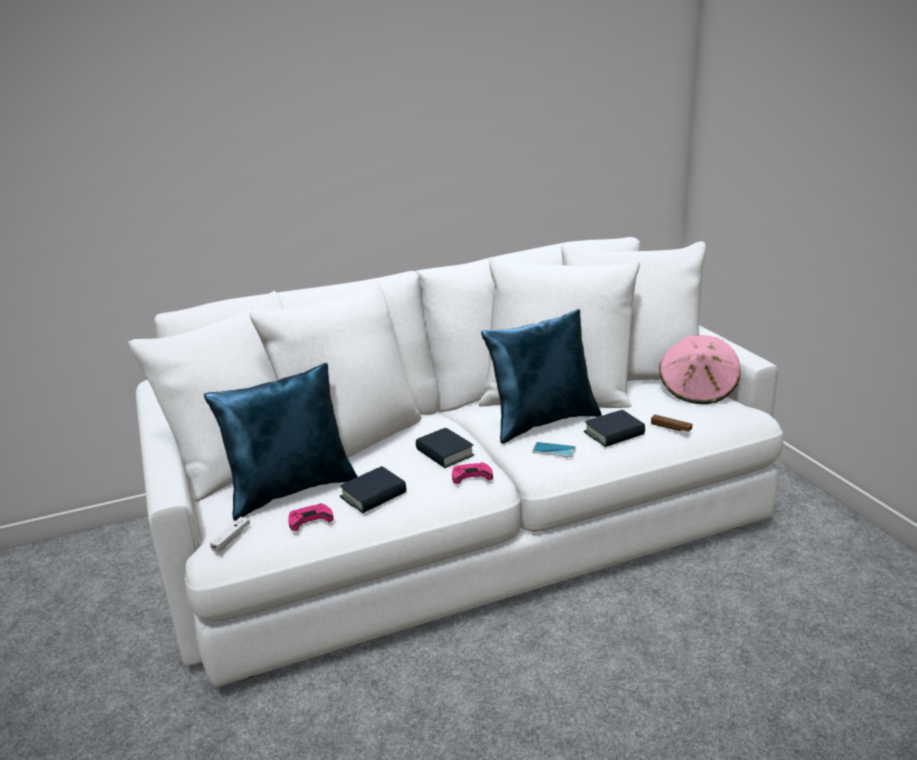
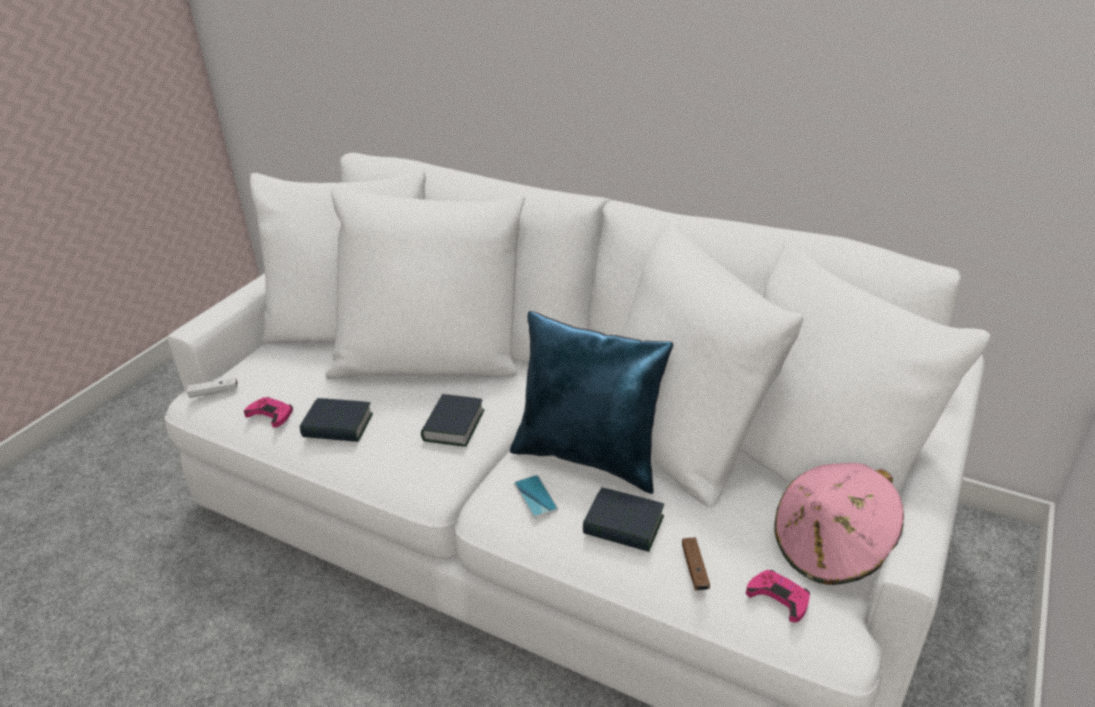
camera: 50 degrees right, 10 degrees up
(291, 490) = (309, 378): blue pillow -> none
(471, 476) = (426, 467): pink game controller -> pink game controller (779, 597)

